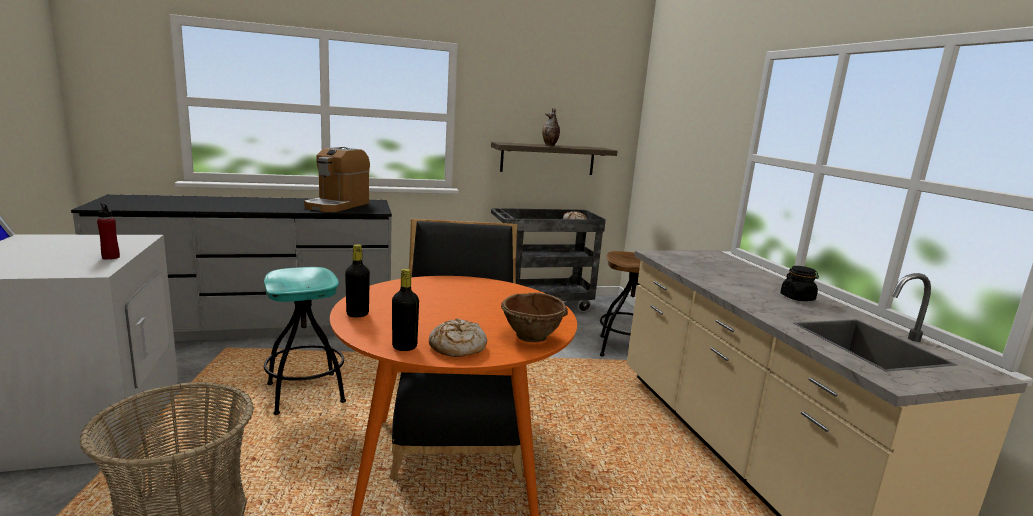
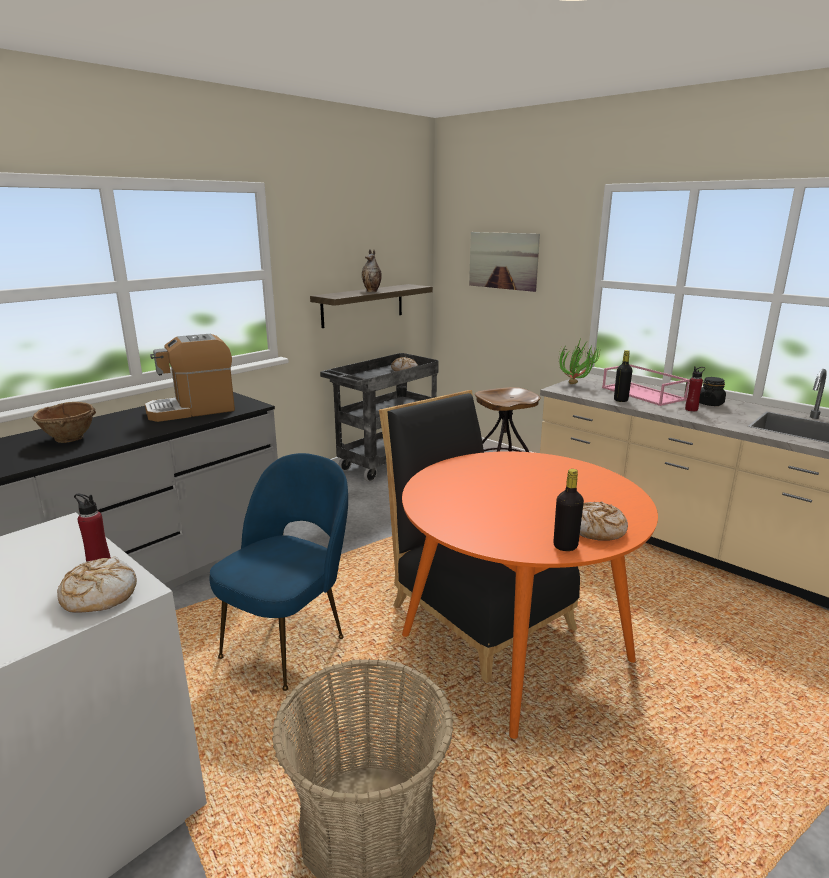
camera: 30 degrees left, 5 degrees up
(78, 268) = (99, 595): none -> bread
(305, 393) = (290, 642): turquoise stool -> blue chair
(337, 205) = (192, 410): coffee machine -> coffee machine turned 75 degrees clockwise
(357, 314) = (462, 530): black bottle -> black bottle (620, 400)
(531, 337) = (620, 499): brown bowl -> brown bowl (69, 438)
(681, 255) = (577, 385): none -> potted plant
(684, 131) = (503, 260): none -> picture
(738, 275) = (644, 393): none -> pink tray
(759, 296) = (691, 409): none -> red bottle

